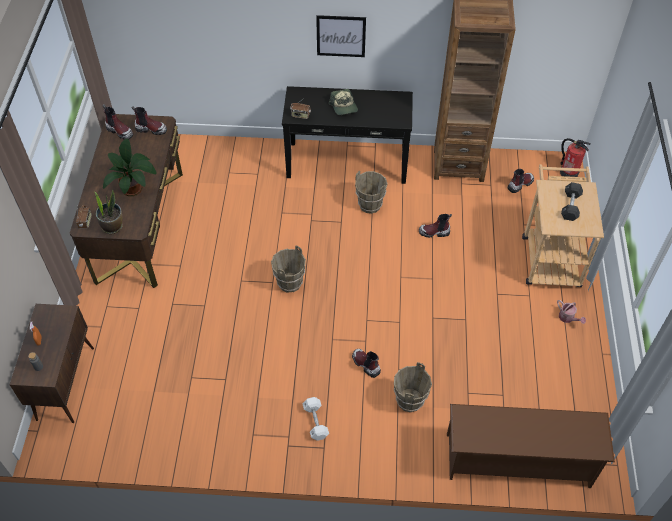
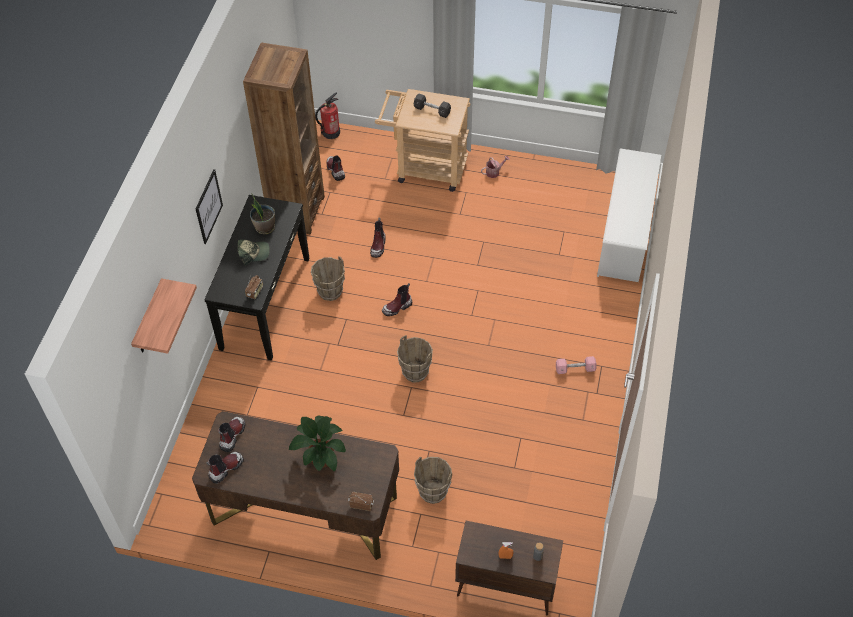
camera: 80 degrees left, 0 degrees up
(112, 226) = (373, 477): potted plant -> potted plant (264, 227)
(199, 17) = (149, 319): none -> shelf
(315, 422) = (575, 369): white dumbbell -> pink dumbbell
(365, 364) = (520, 323): boot -> boot (397, 307)
(409, 400) = (561, 296): brown bucket -> brown bucket (433, 492)
(518, 461) = (625, 234): brown shoe rack -> white shoe rack

